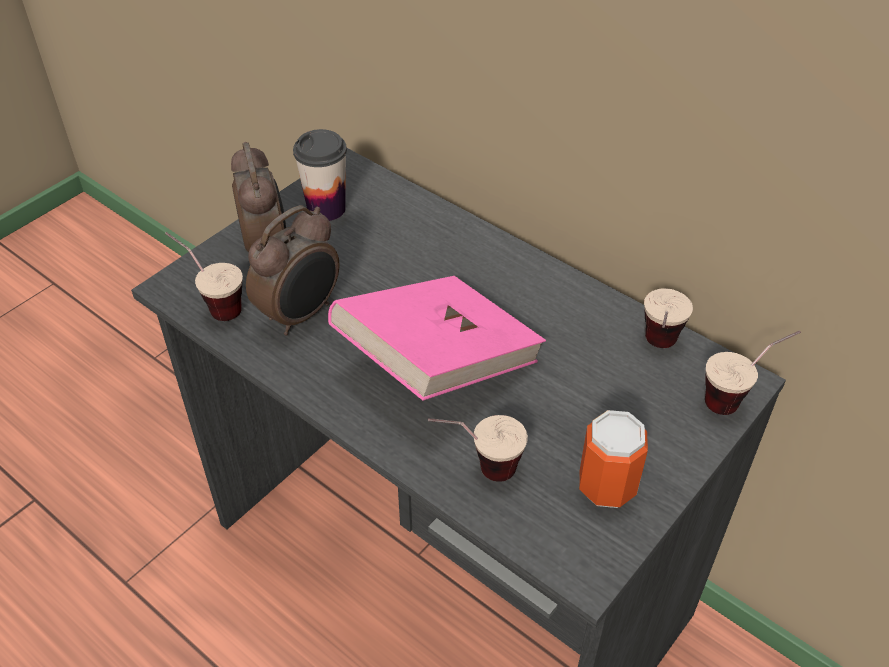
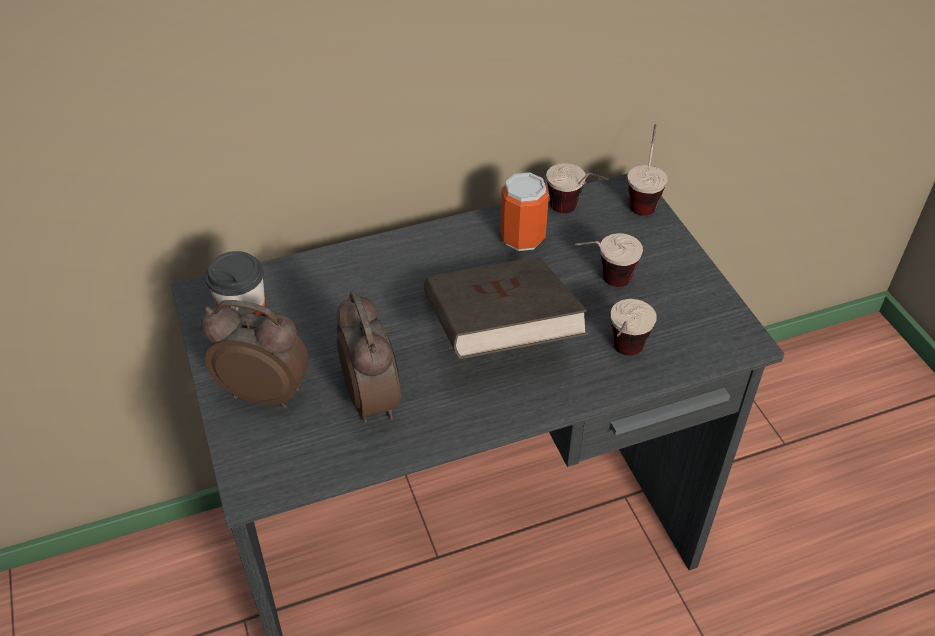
camera: 60 degrees left, 0 degrees up
(211, 304) = (305, 460): cup -> cup (602, 283)
(438, 363) = (499, 334): pink book -> brown book
(607, 486) = (679, 296): can -> can (522, 237)

